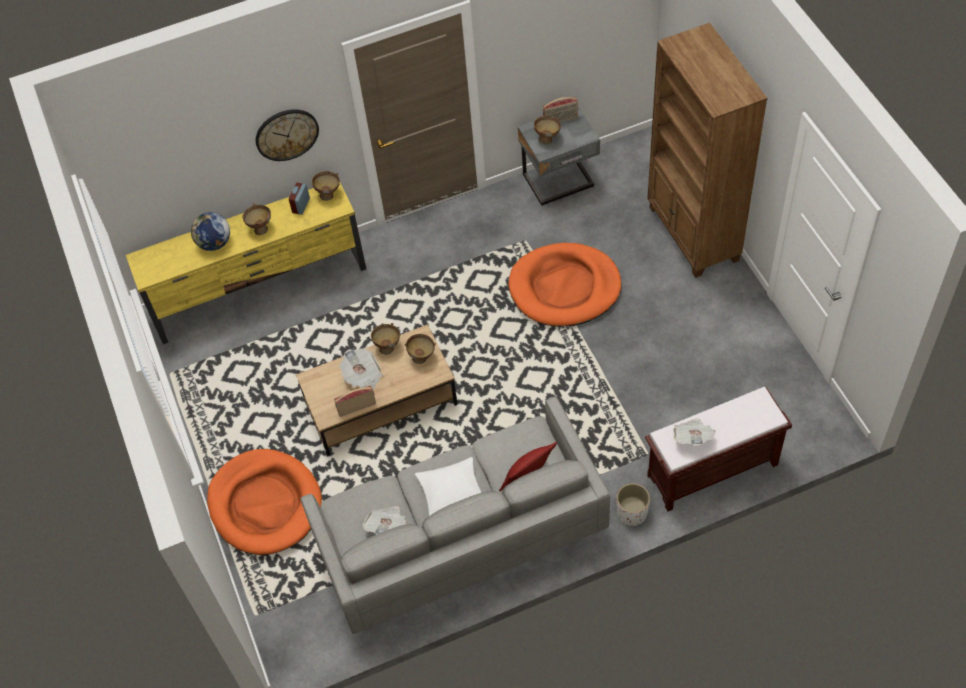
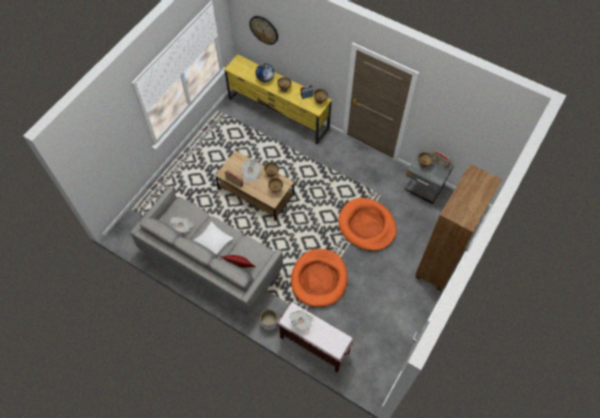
camera: 50 degrees right, 5 degrees up
(265, 504) = (181, 181): orange dog bed -> orange dog bed (319, 279)
(286, 134) = (315, 61): wall clock -> wall clock (264, 29)

